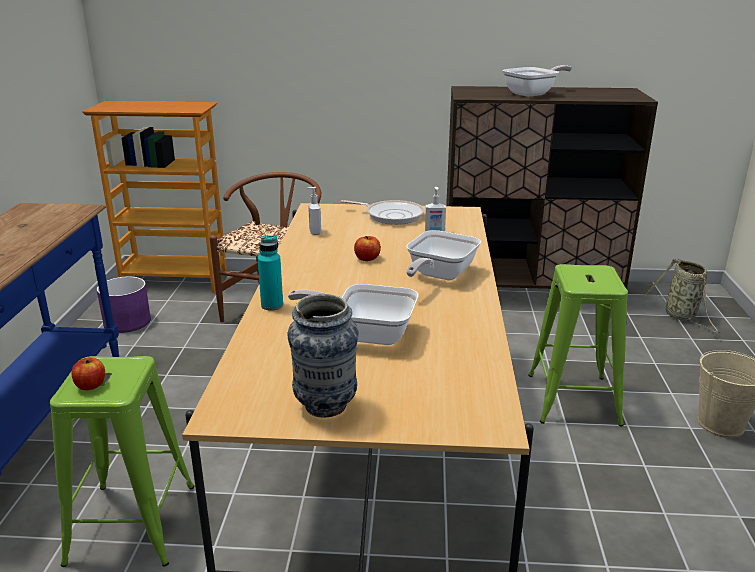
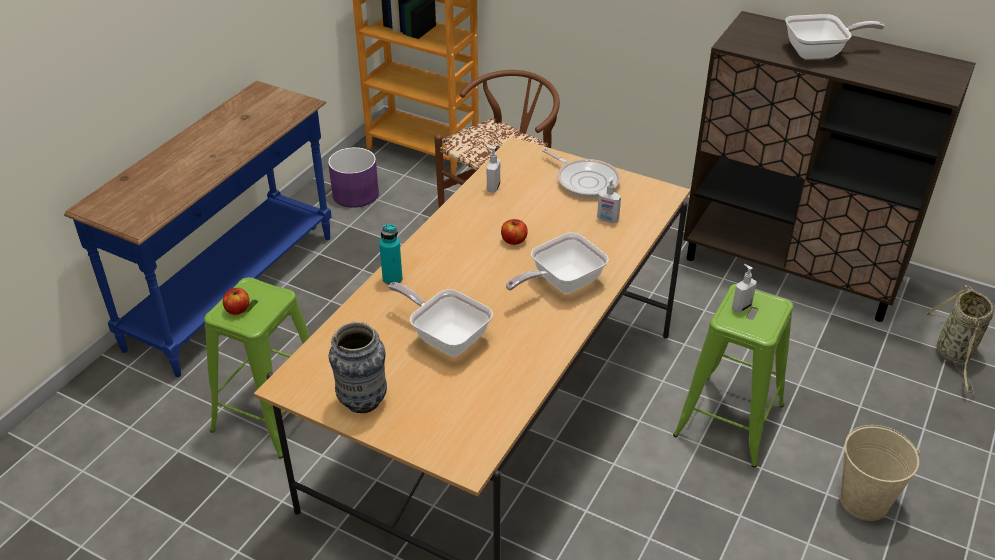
camera: 25 degrees right, 15 degrees up
(578, 276) = (741, 307): none -> soap dispenser

